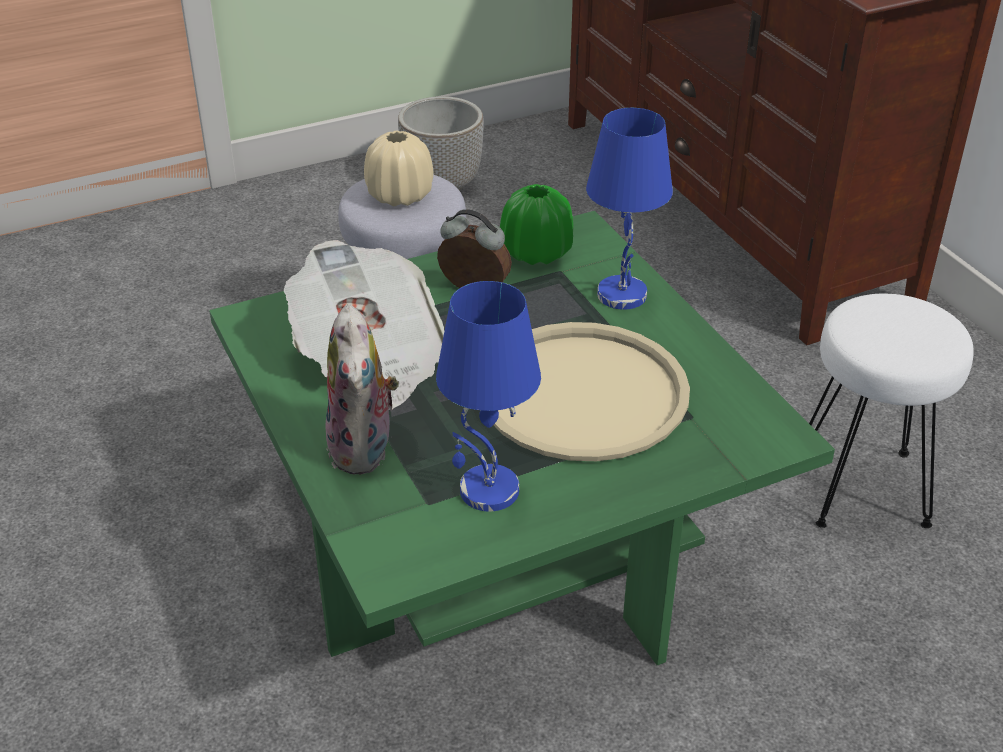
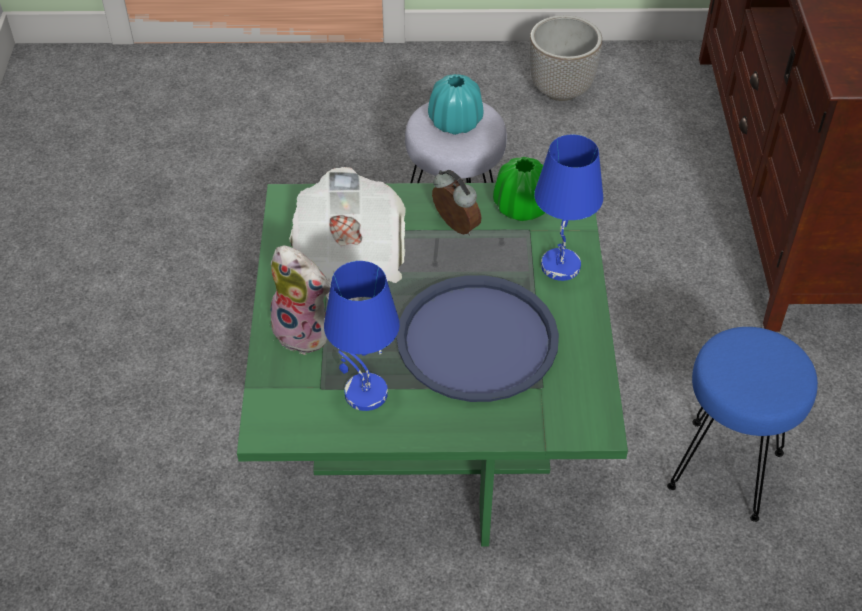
camera: 25 degrees right, 10 degrees up
(365, 449) = (305, 332): plush toy -> plush toy turned 75 degrees counterclockwise
(399, 195) = (455, 123): beige vase -> turquoise vase
(582, 393) = (477, 340): beige tray -> blue tray
(862, 486) = (726, 468): white stool -> blue stool

